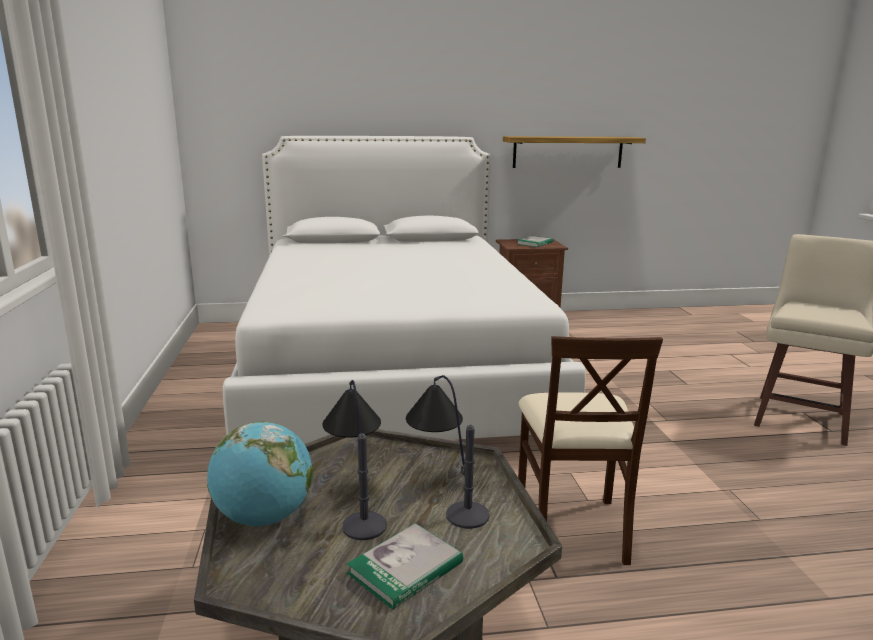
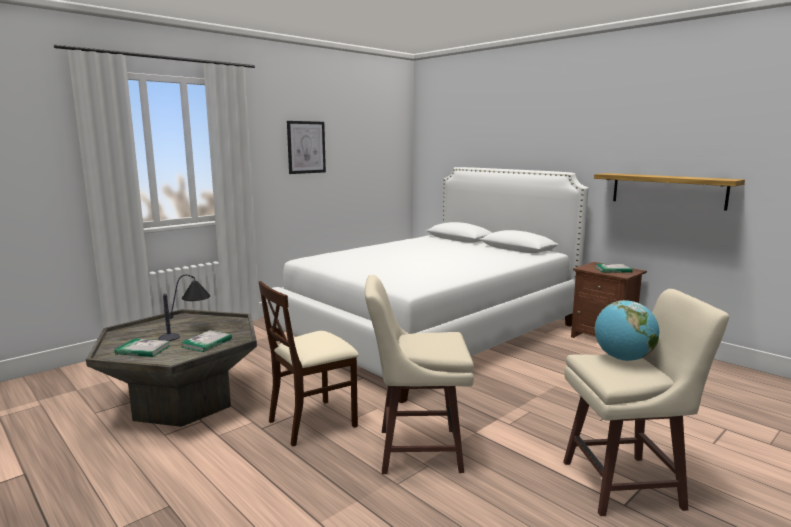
camera: 55 degrees right, 5 degrees down
(102, 101) = (306, 147): none -> picture
(264, 518) = (164, 324): globe -> globe (623, 359)
(445, 493) = (207, 343): table lamp -> book
(692, 484) = (416, 450): none -> beige stool

